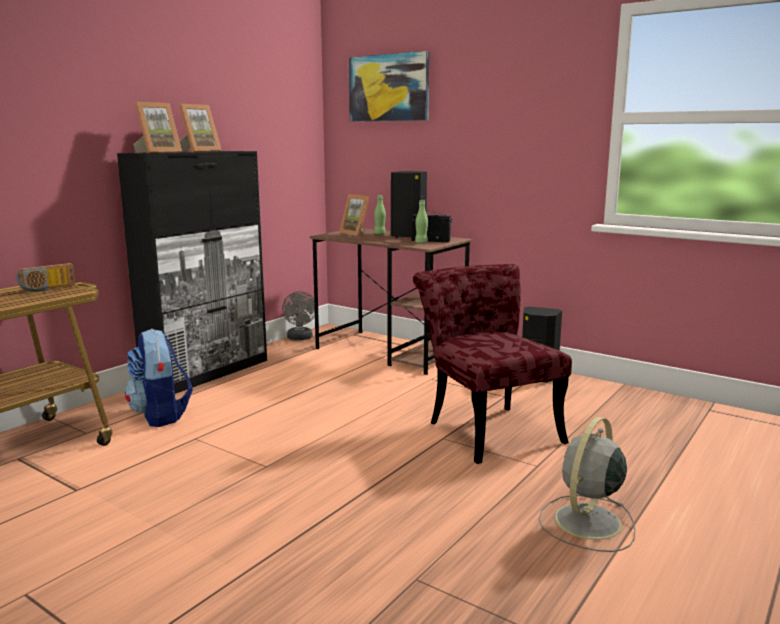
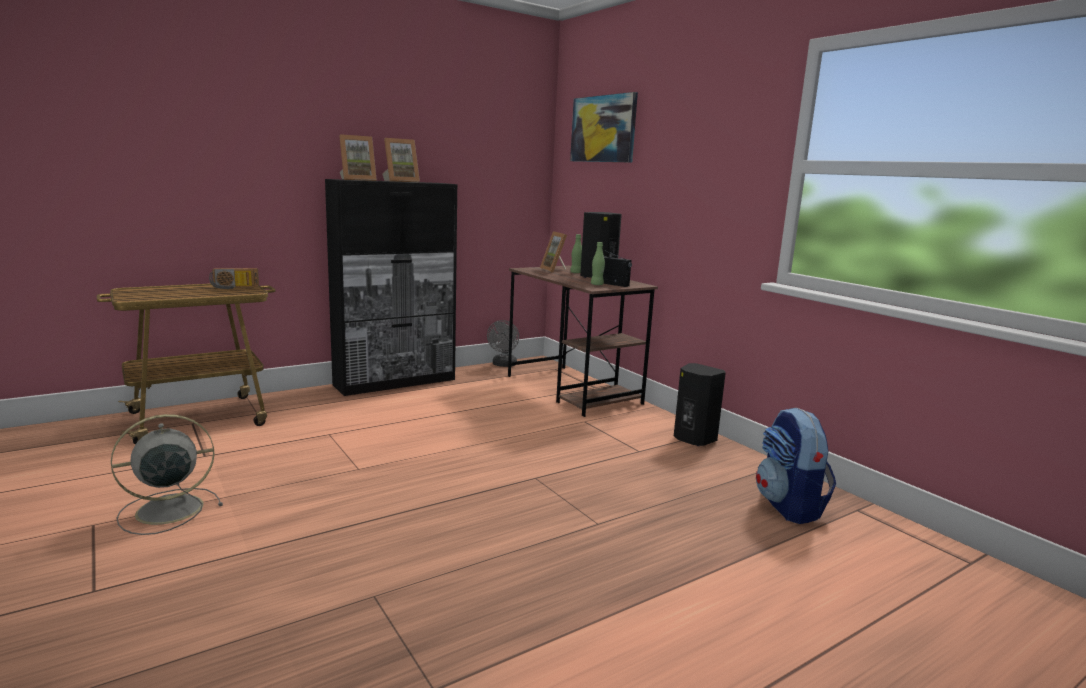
camera: 20 degrees right, 0 degrees up
(161, 415) = (323, 410): backpack -> backpack (789, 507)
(487, 427) = (588, 477): red chair -> none
(586, 523) = (586, 590): grey fan -> grey fan (166, 510)

